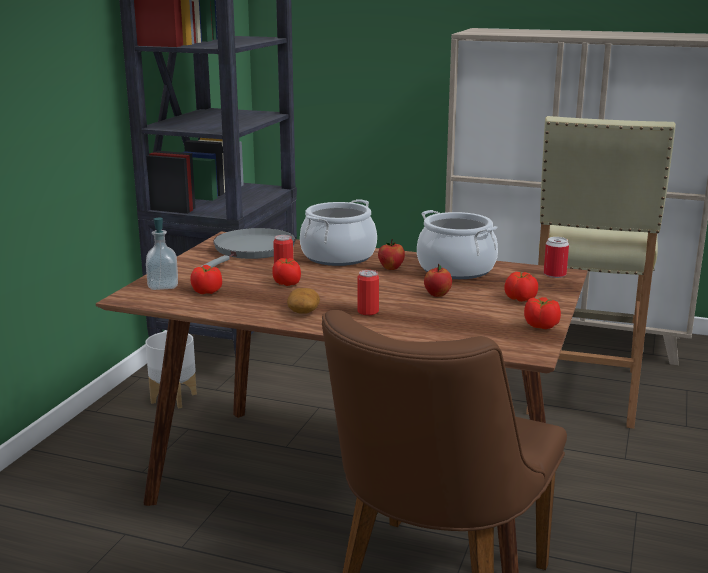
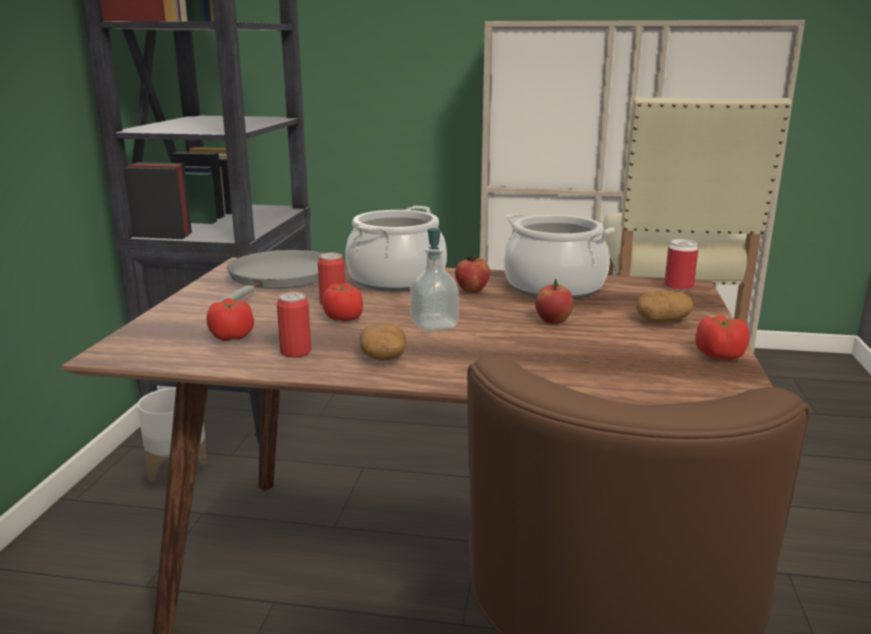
camera: 10 degrees left, 0 degrees up
(163, 286) = (165, 332): soap dispenser -> soap dispenser (434, 325)
(368, 311) = (474, 351): can -> can (296, 352)
(520, 299) = (663, 320): tomato -> potato

